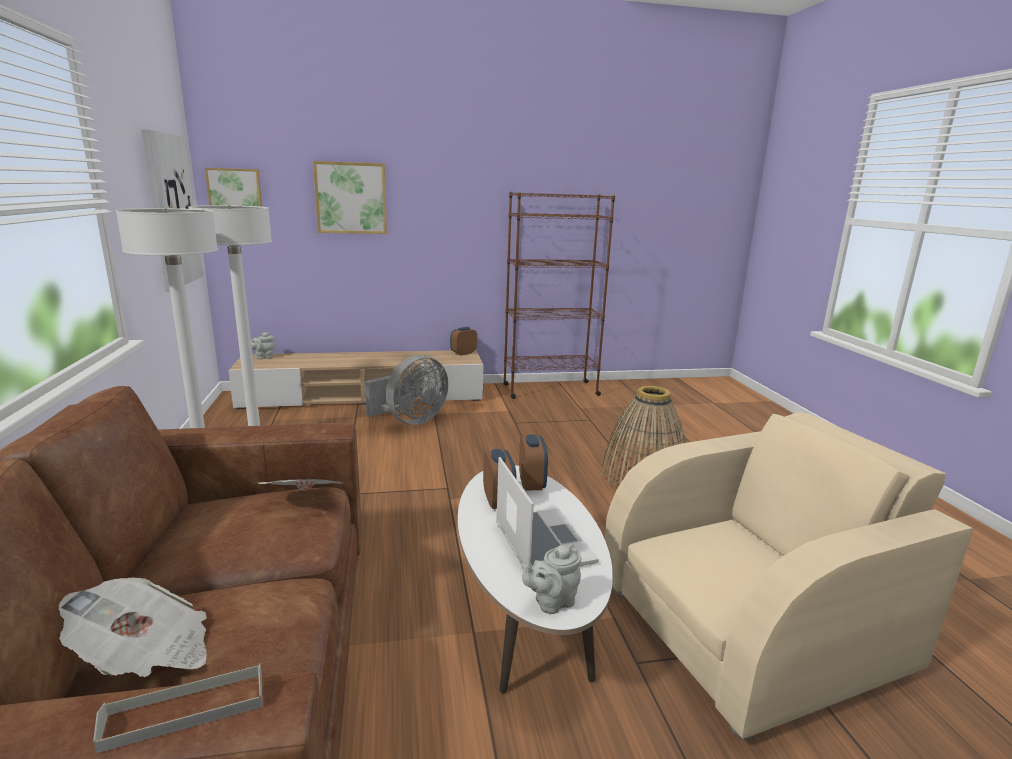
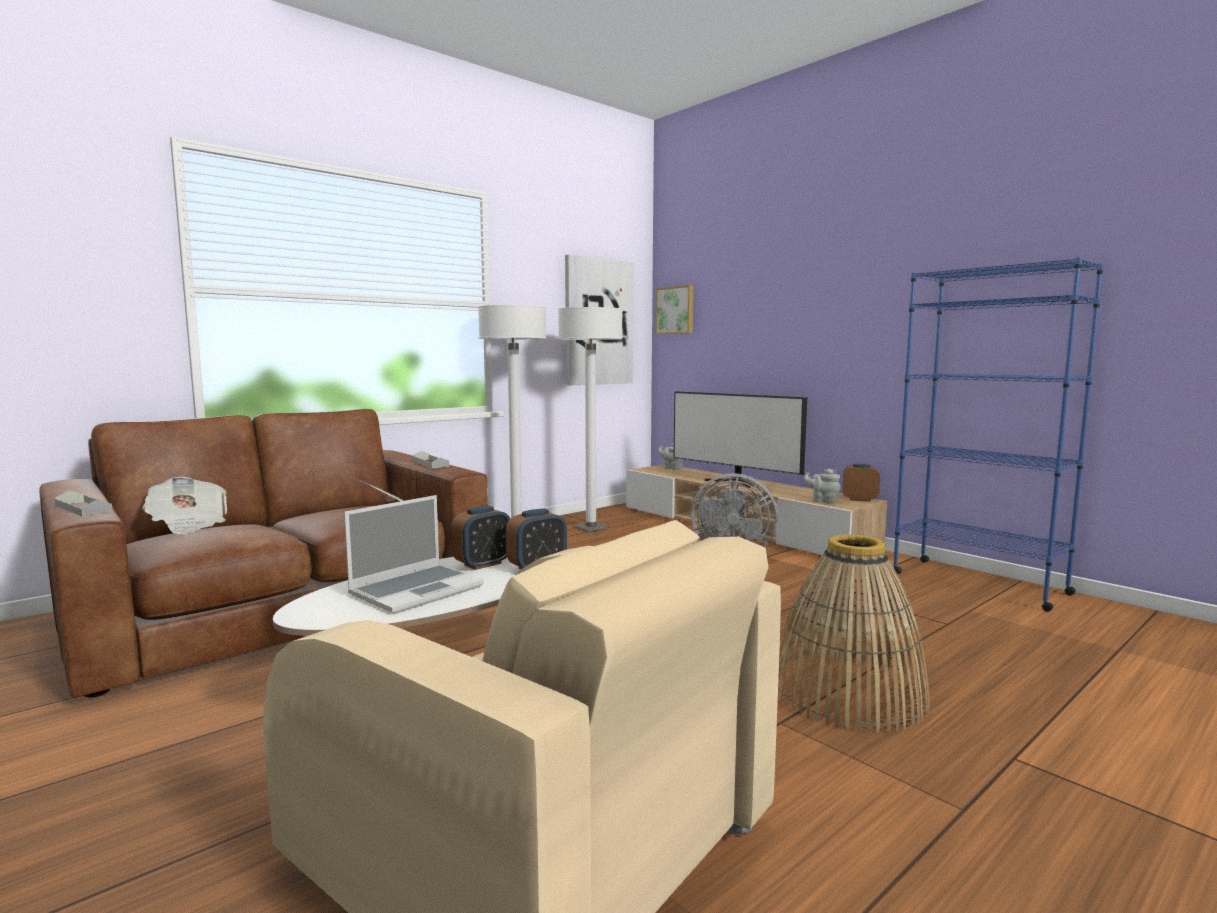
camera: 60 degrees right, 10 degrees down
(262, 431) = (430, 463): none -> grey tray
(351, 198) = (763, 305): picture -> none
(357, 360) = (735, 483): none -> television
(550, 390) = (977, 583): brown bookcase -> blue bookcase
(551, 602) = (313, 609): grey teapot -> grey teapot (822, 501)

